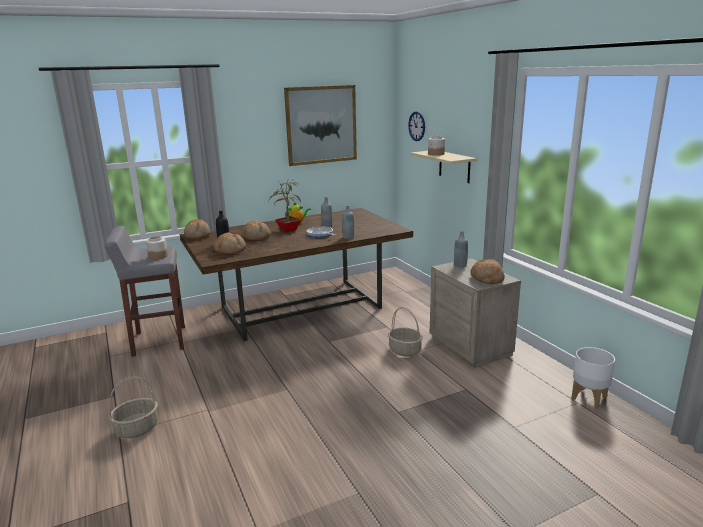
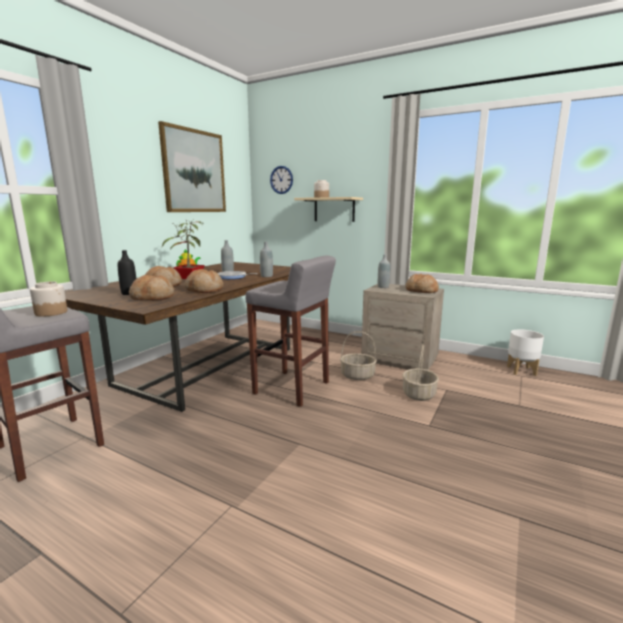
camera: 35 degrees left, 5 degrees down
(137, 428) = (146, 585): basket -> basket (418, 394)
(197, 235) = (75, 292): bread -> bread (204, 290)
(336, 346) = (292, 388): none -> grey stool

